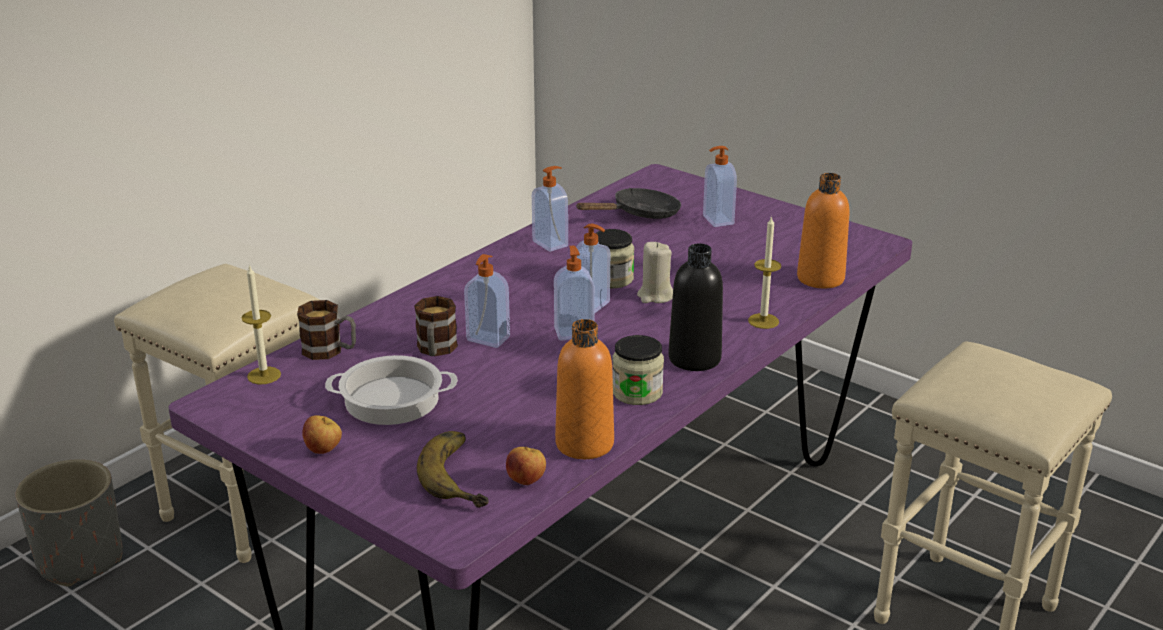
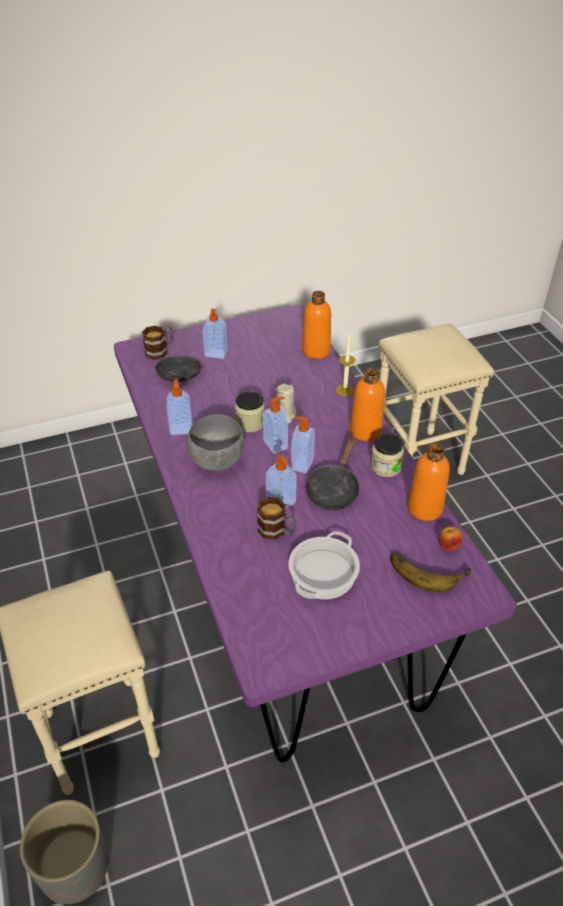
camera: 60 degrees left, 15 degrees up
(264, 375) = (245, 629): candle -> none
(324, 450) = (362, 626): apple -> none
(330, 351) = (238, 583): mug -> mug (160, 350)
(519, 281) = (218, 461): none -> grey bowl
(549, 367) = (333, 489): none -> black frying pan
(694, 358) = (365, 431): black bottle -> orange bottle

